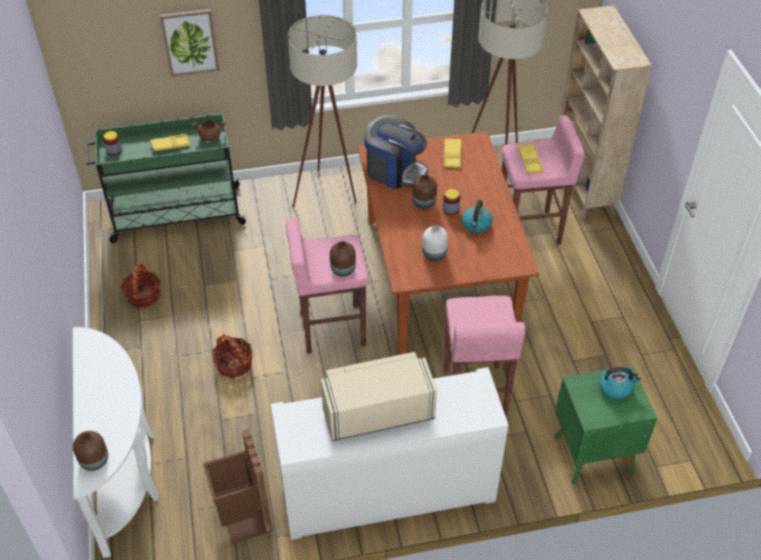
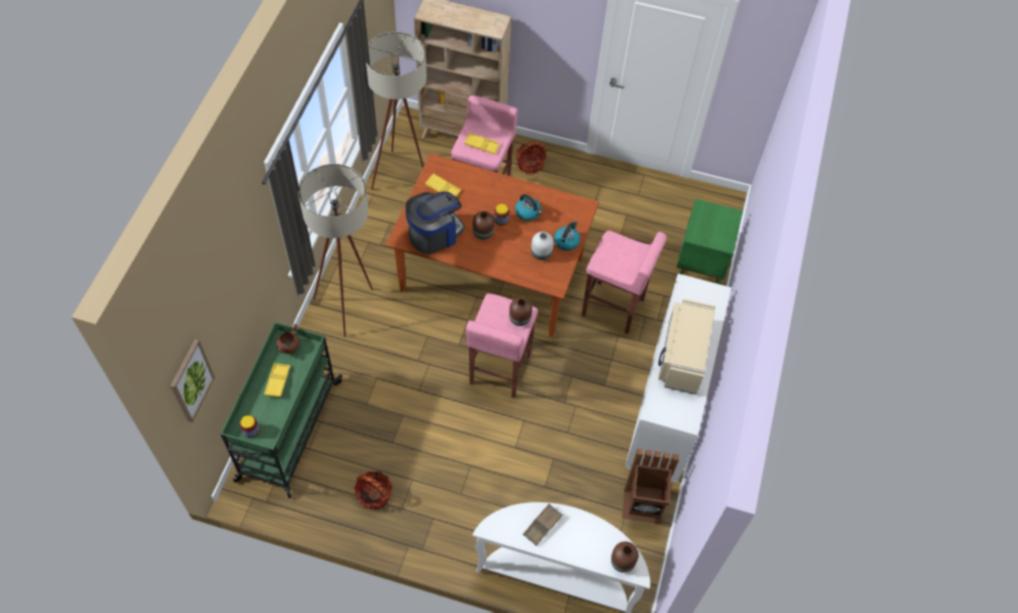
camera: 65 degrees left, 10 degrees up
(106, 376) = (542, 526): none -> brown tray
(190, 42) = (240, 292): picture -> picture (191, 380)
(234, 364) = (494, 454): basket -> basket (530, 164)
(616, 388) = (708, 217): kettle -> kettle (566, 241)

